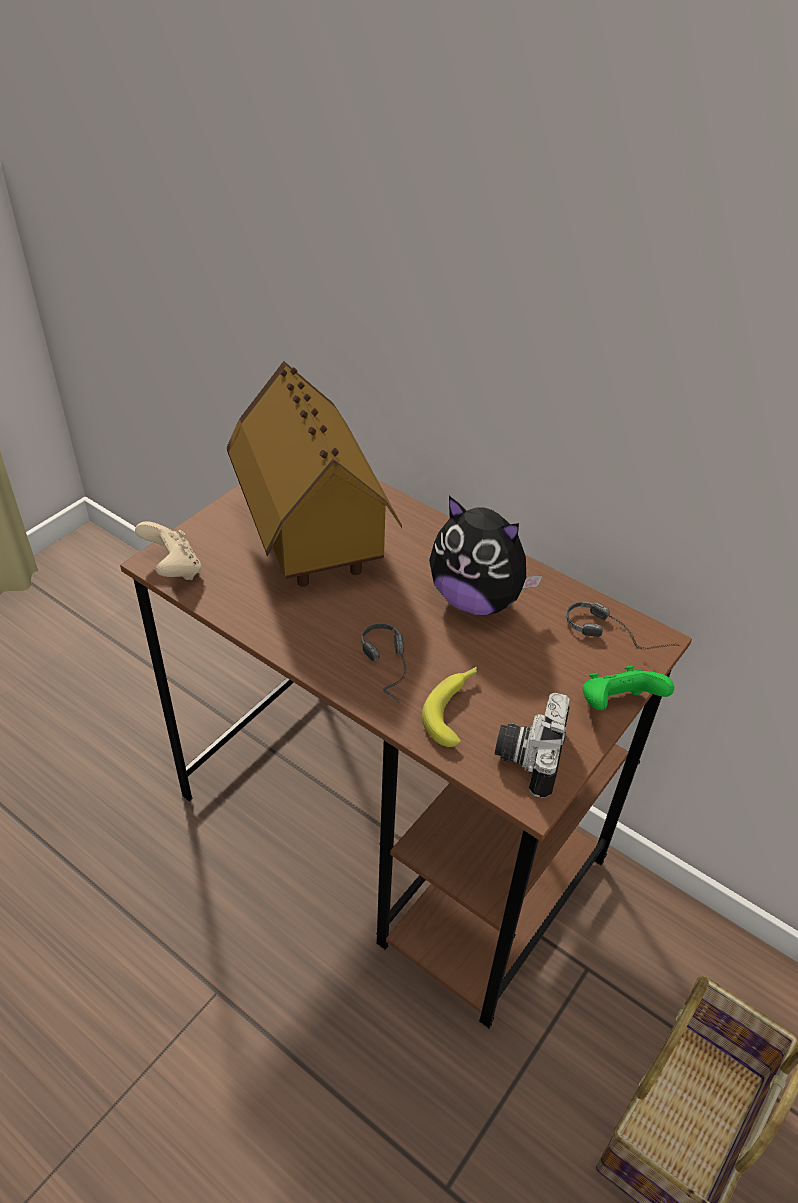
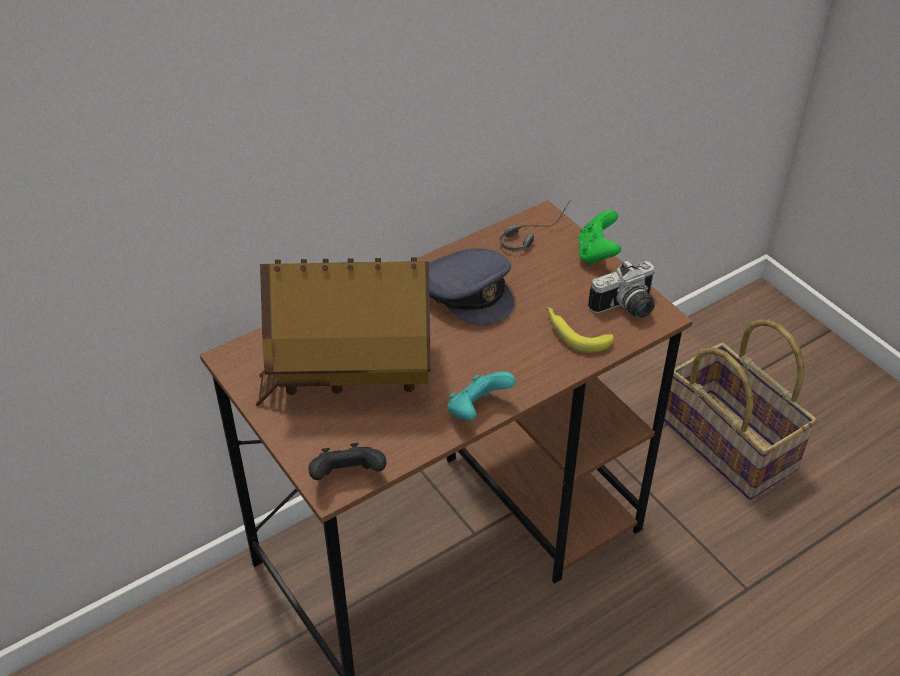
camera: 70 degrees left, 0 degrees up
(173, 569) = (348, 477): beige game controller -> black game controller
(293, 645) = (477, 410): none -> turquoise game controller
(393, 673) = (529, 358): headphones -> none
(476, 599) = (467, 293): plush toy -> grey cap
(527, 755) = (626, 308): camera -> camera turned 60 degrees counterclockwise

